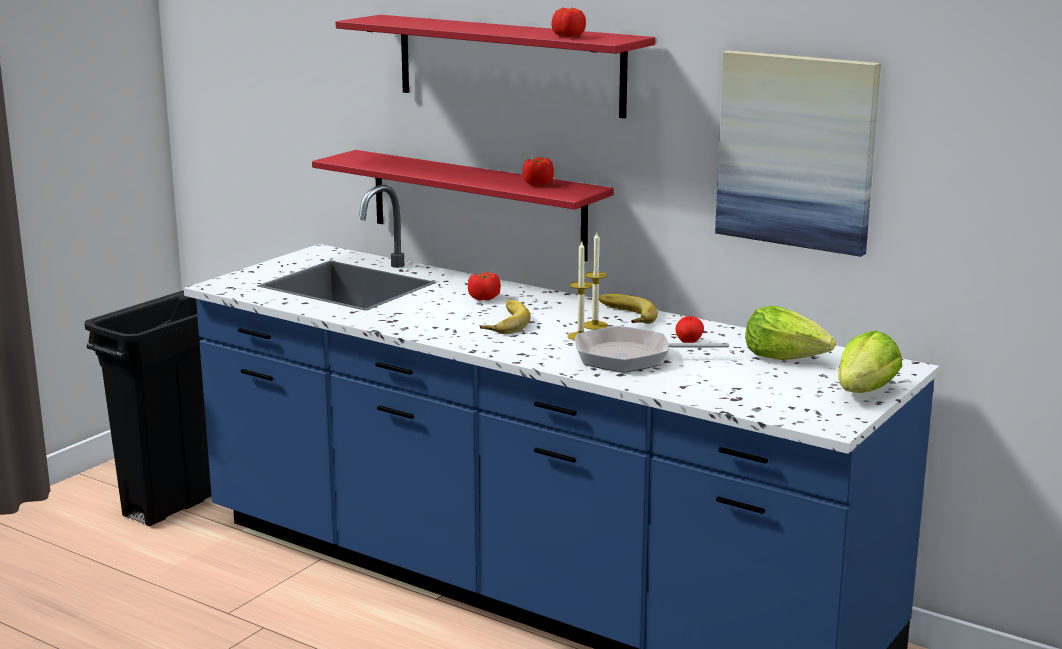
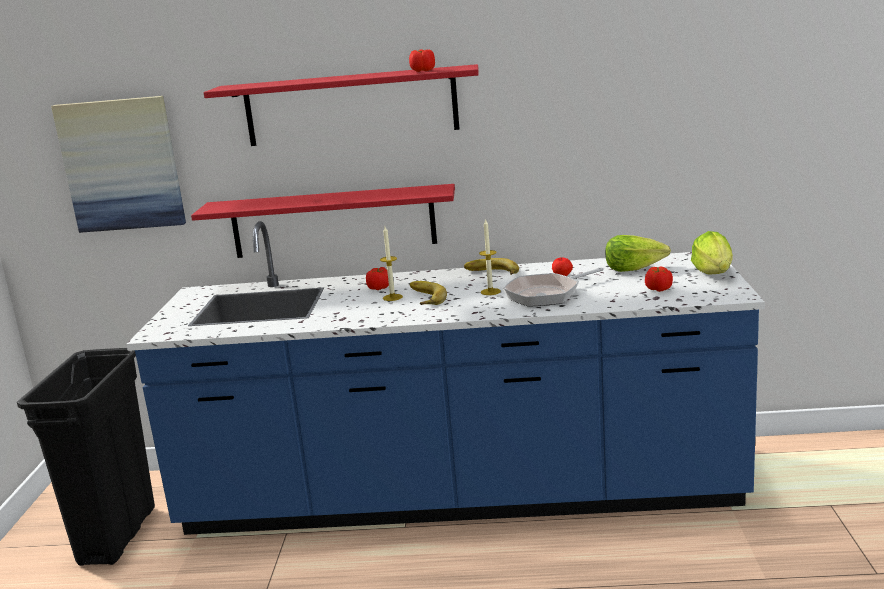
camera: 30 degrees left, 0 degrees up
(537, 184) = (400, 192): tomato -> tomato (658, 289)
(595, 325) = (485, 283): candle -> candle (392, 297)
(796, 151) = (598, 127): picture -> picture (121, 164)

